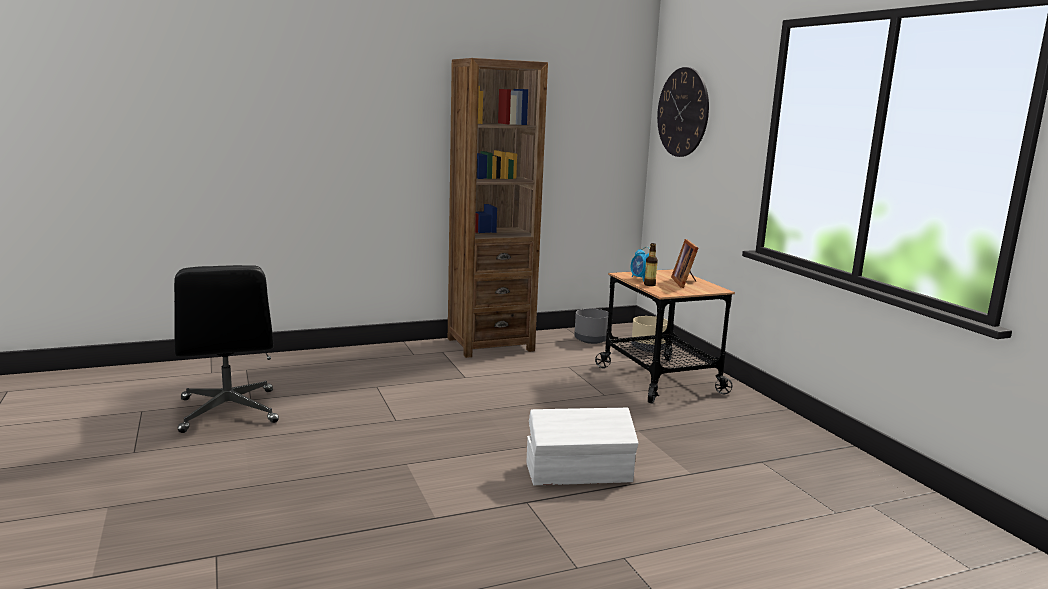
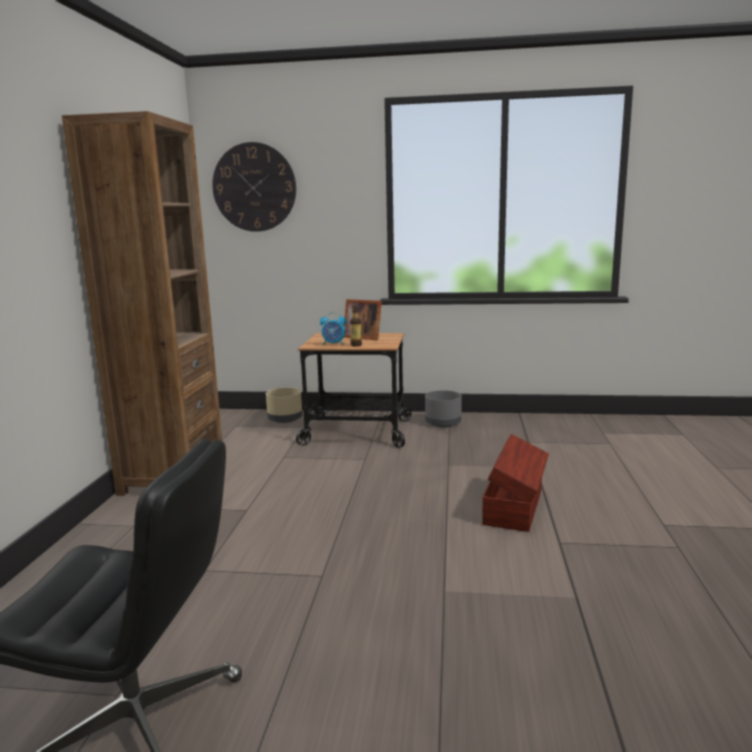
camera: 60 degrees left, 0 degrees up
(580, 473) = (515, 506): white storage box -> brown storage box
(591, 340) = (234, 433): grey planter -> grey planter (443, 423)

